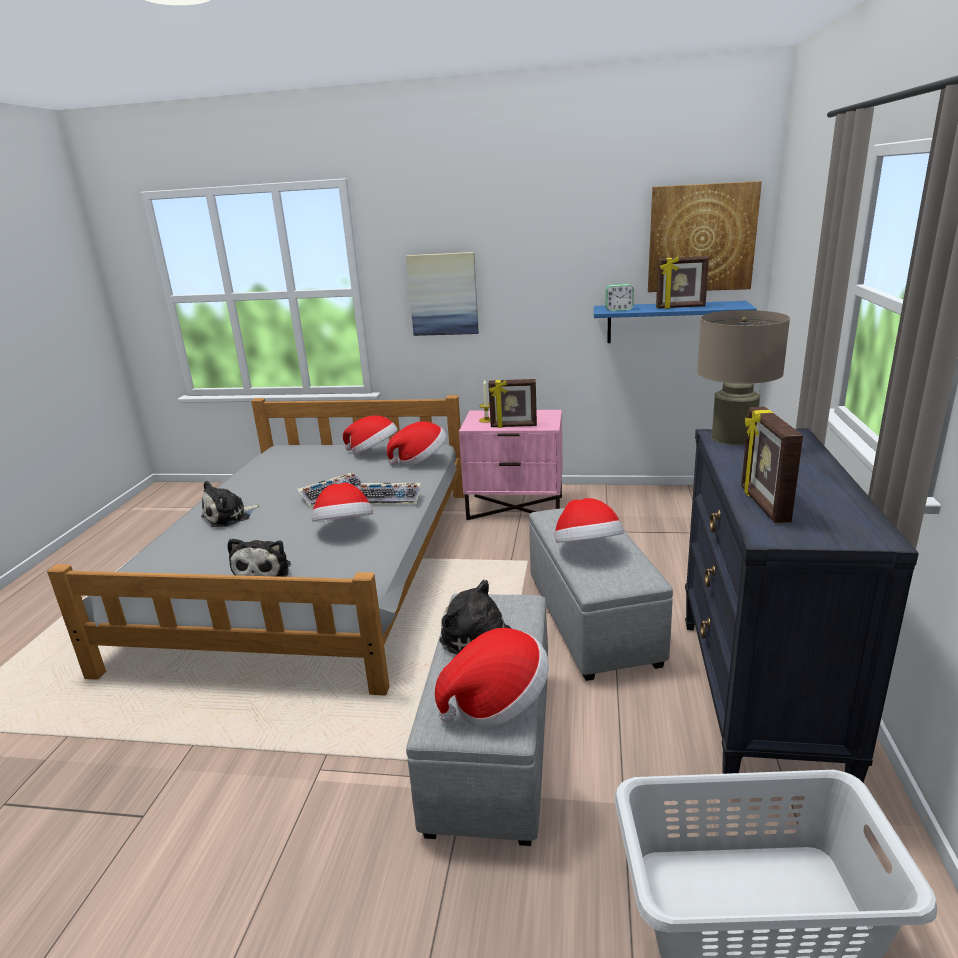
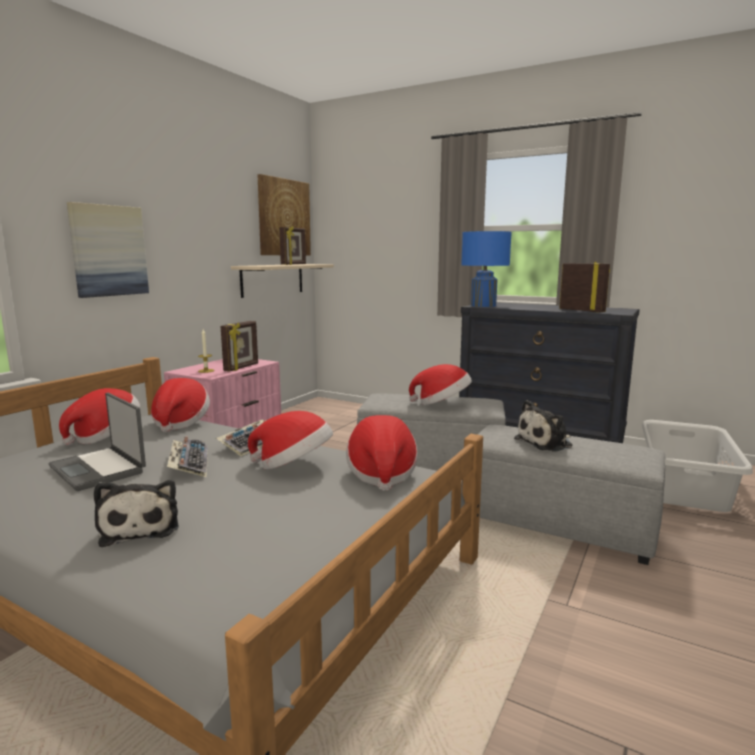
camera: 70 degrees left, 10 degrees down
(264, 571) = (346, 511): plush toy -> none
(312, 474) = (99, 469): none -> laptop
(497, 702) = (619, 448): hat -> hat (381, 473)
(618, 309) = (264, 265): alarm clock -> none
(667, 322) = (272, 279): blue shelf -> beige shelf
(733, 437) = (483, 305): beige table lamp -> blue table lamp
(763, 505) = (582, 311): picture frame -> picture frame turned 150 degrees counterclockwise

